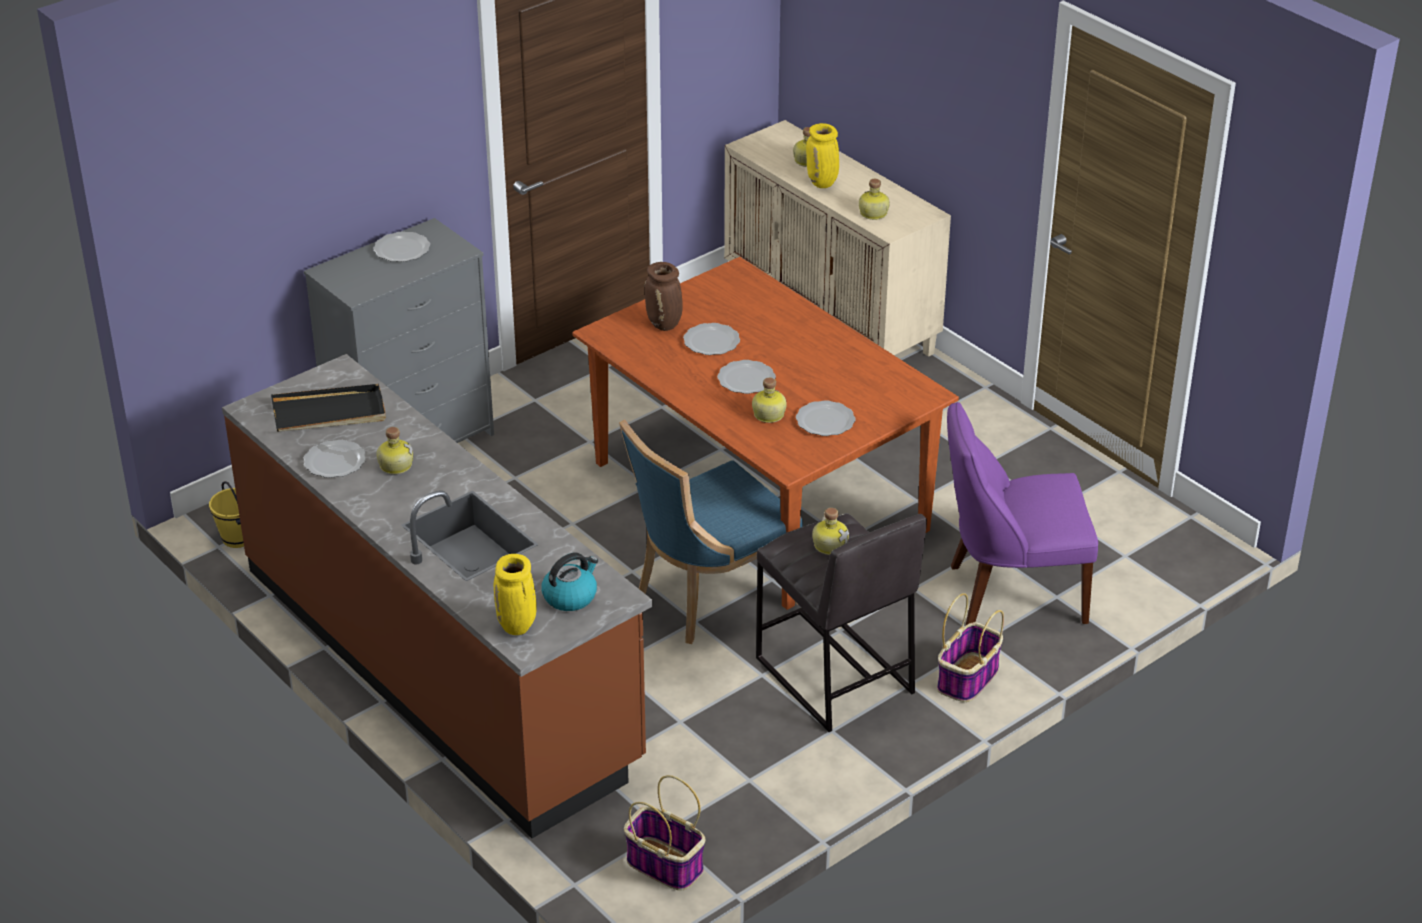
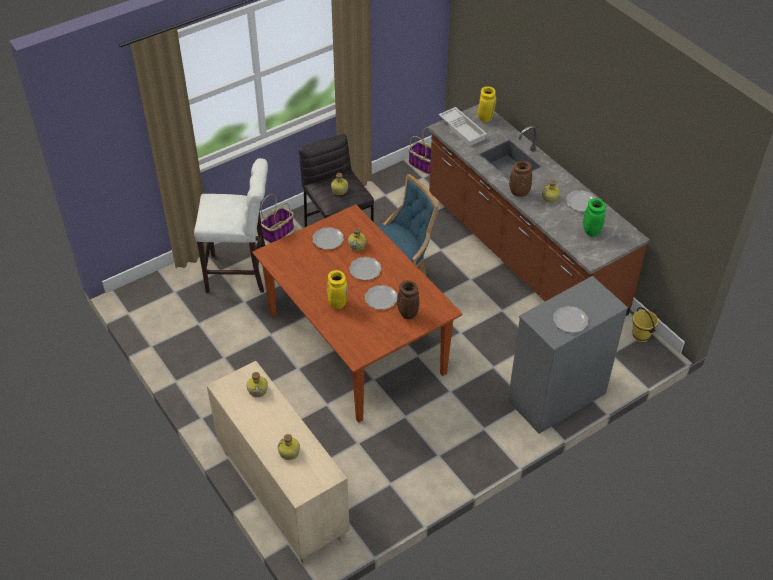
camera: 175 degrees left, 10 degrees up
(329, 413) = (590, 231): black tray -> green vase
(458, 470) = (519, 193): none -> brown vase
(570, 596) = (463, 129): kettle -> white tray
(822, 183) = (284, 425): yellow vase -> yellow vase (337, 303)
(1010, 593) = (241, 274): purple chair -> white stool

